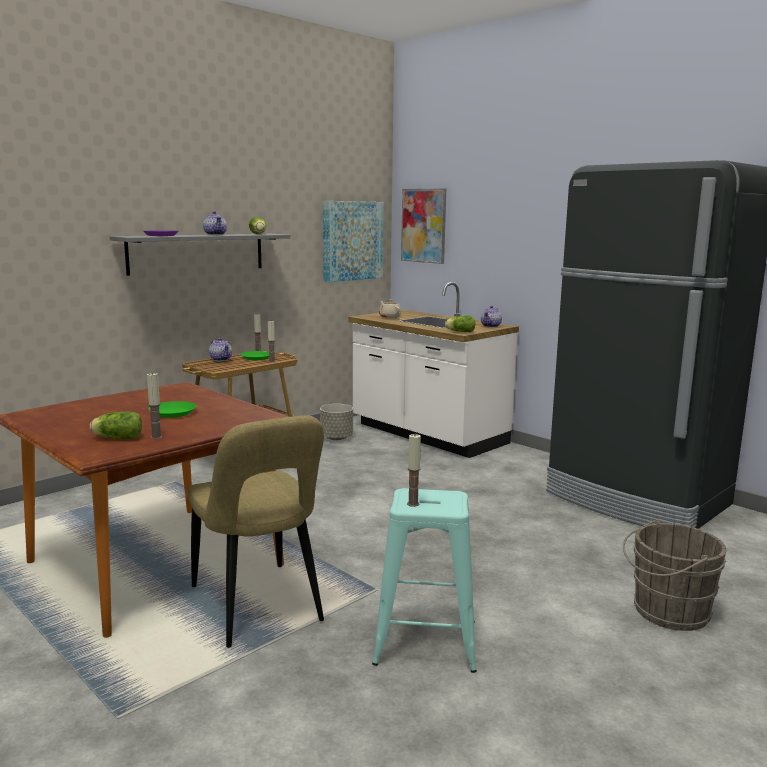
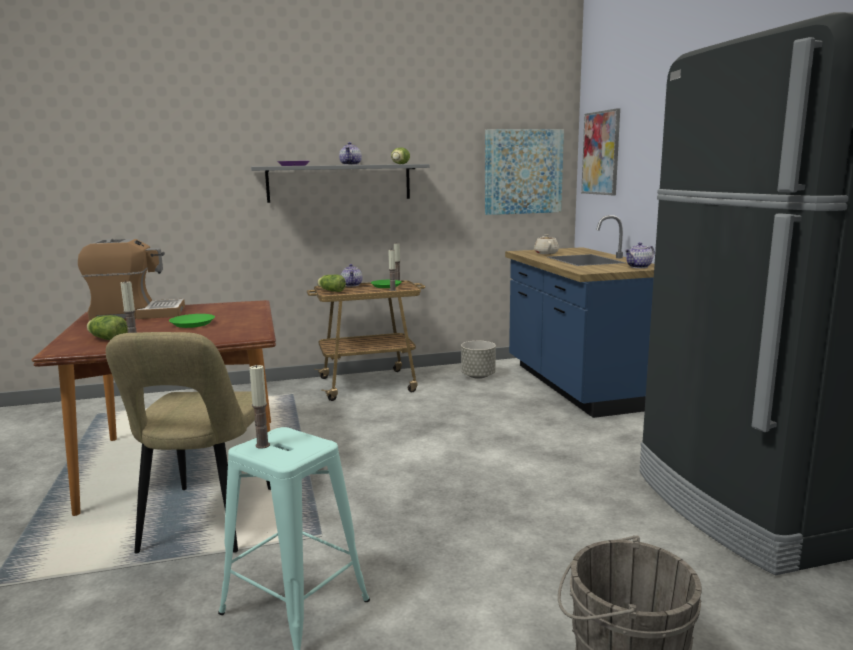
camera: 30 degrees right, 0 degrees up
(76, 410) = (136, 314): none -> coffee machine
(427, 434) = (576, 385): white counter -> blue counter
(459, 331) = (586, 270): lettuce -> lettuce (331, 291)

